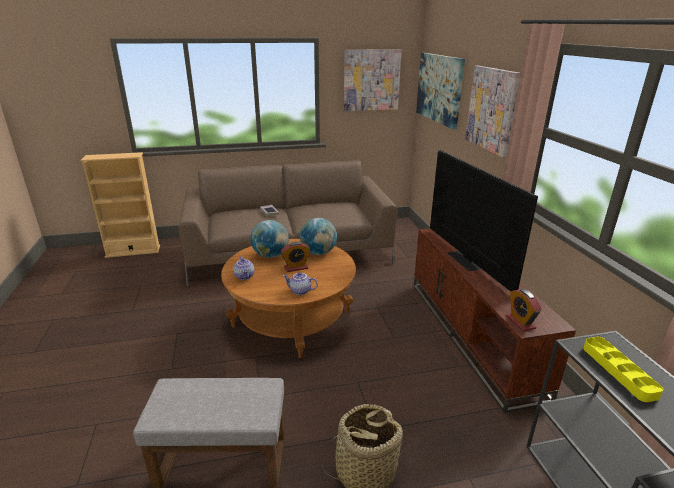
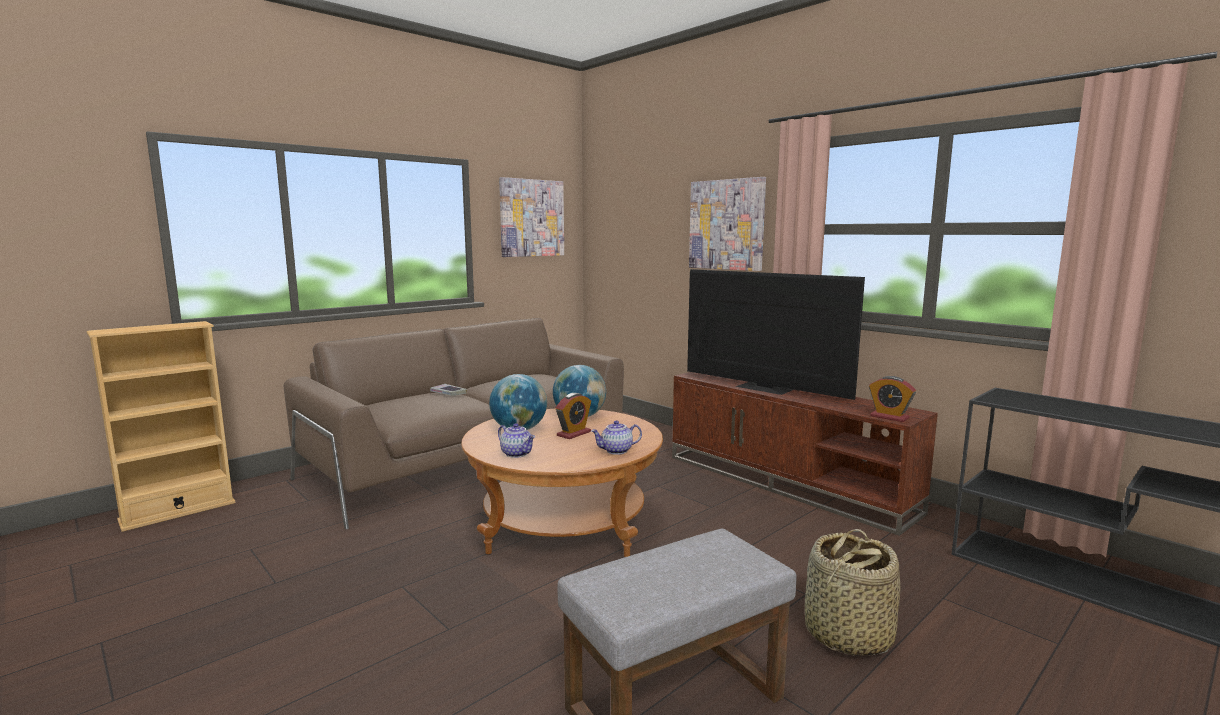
camera: 30 degrees left, 15 degrees down
(439, 88) = (625, 221): picture -> none
(618, 371) = (1045, 405): yellow tray -> none

